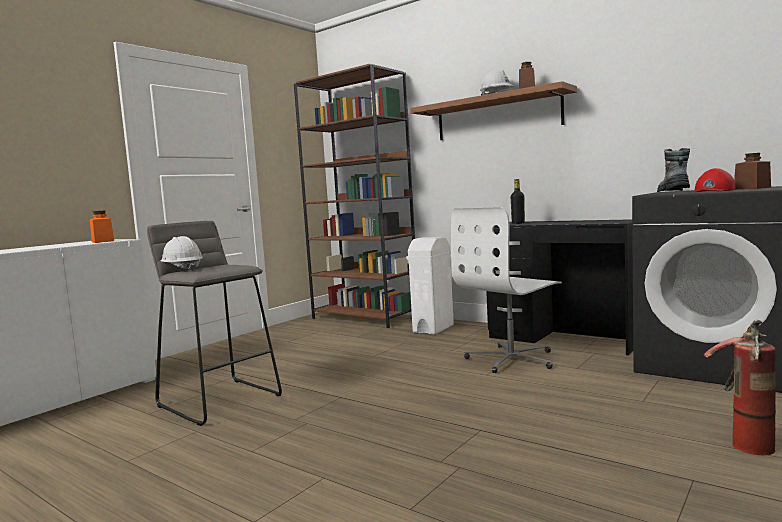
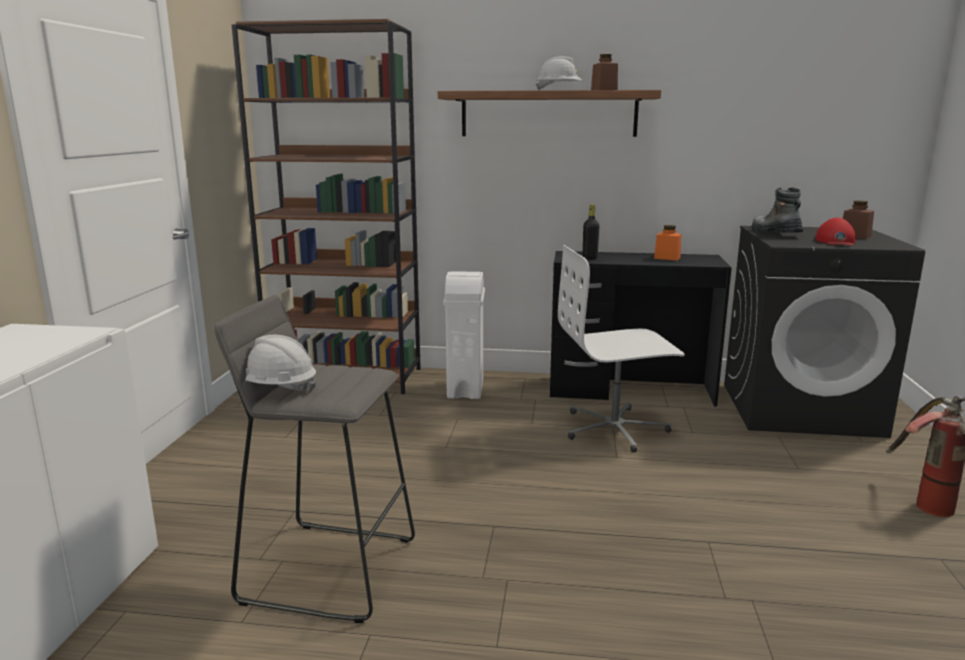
camera: 30 degrees left, 10 degrees up
(103, 241) = (57, 341): orange jar -> orange jar (667, 258)
(512, 359) = (615, 429): white office chair -> white office chair turned 60 degrees clockwise

